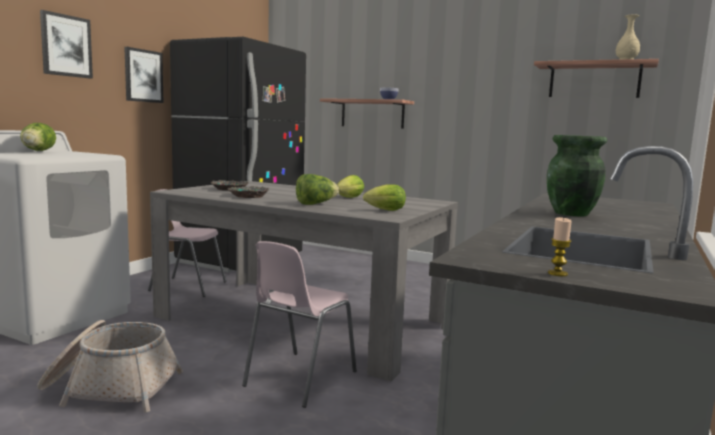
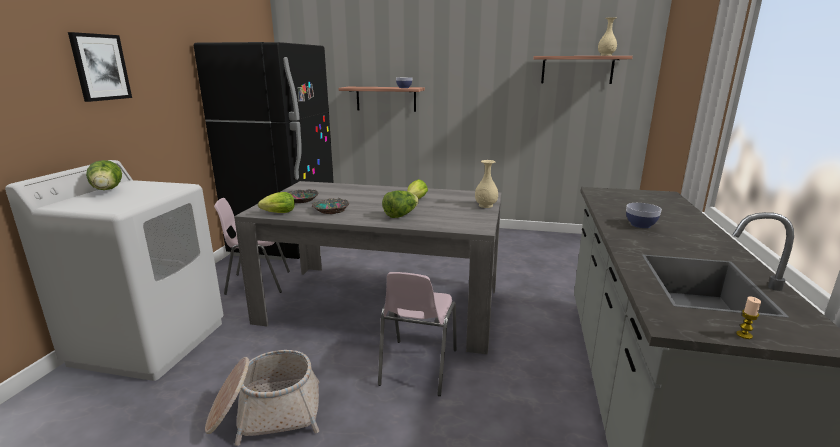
camera: 15 degrees left, 10 degrees up
(143, 76) = (175, 85): picture -> none
(383, 210) = (463, 217): lettuce -> lettuce (277, 213)
(423, 207) = (485, 205): none -> beige vase
(571, 214) = (640, 225): green vase -> bowl

